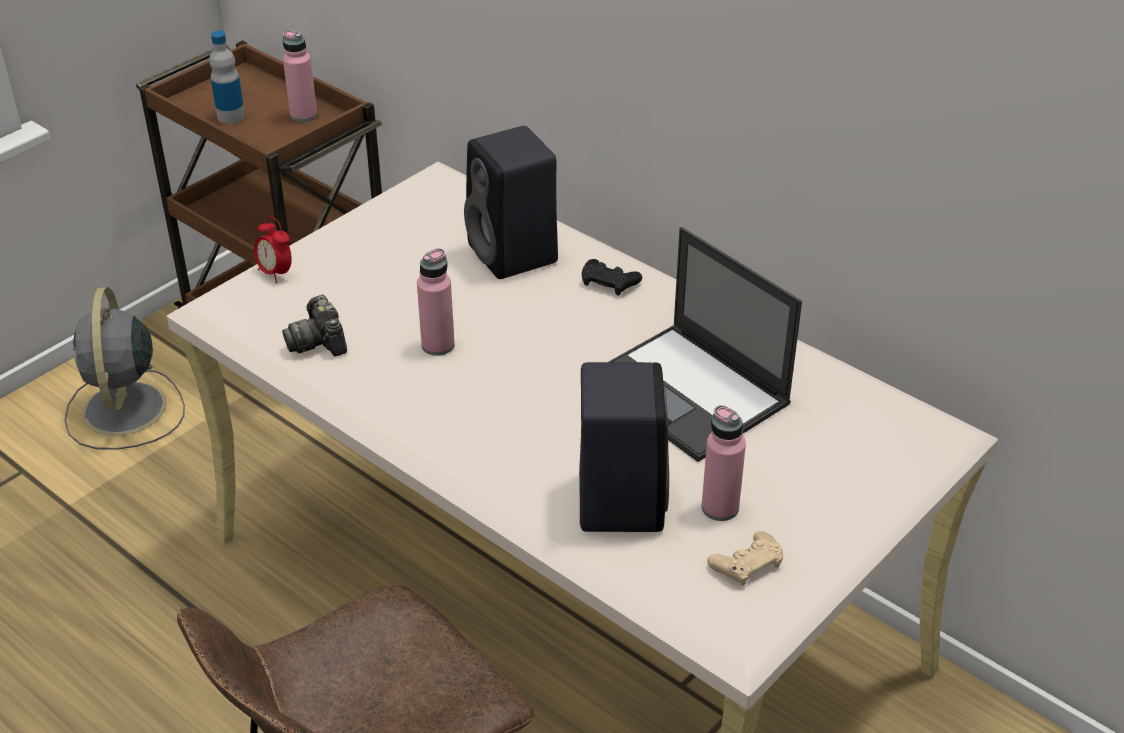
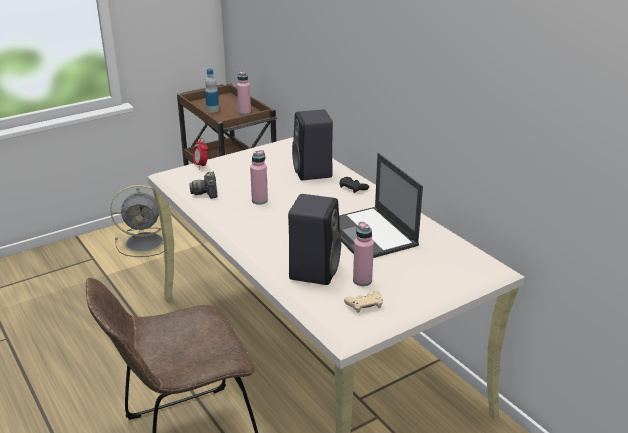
camera: 15 degrees right, 10 degrees down
(124, 411) = (146, 242): grey fan -> grey fan turned 105 degrees counterclockwise

